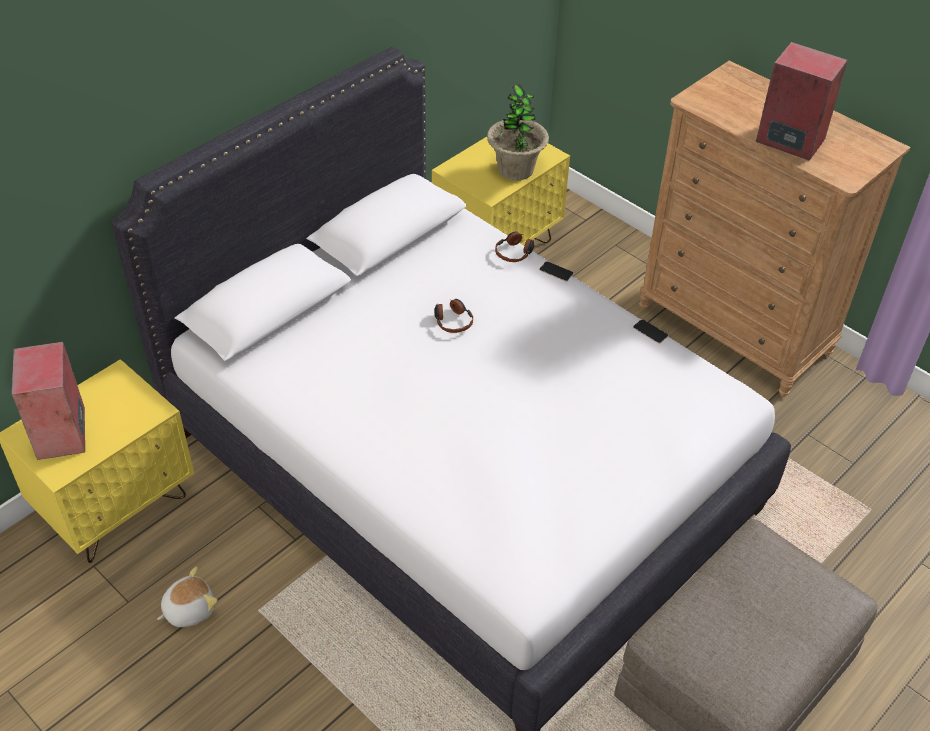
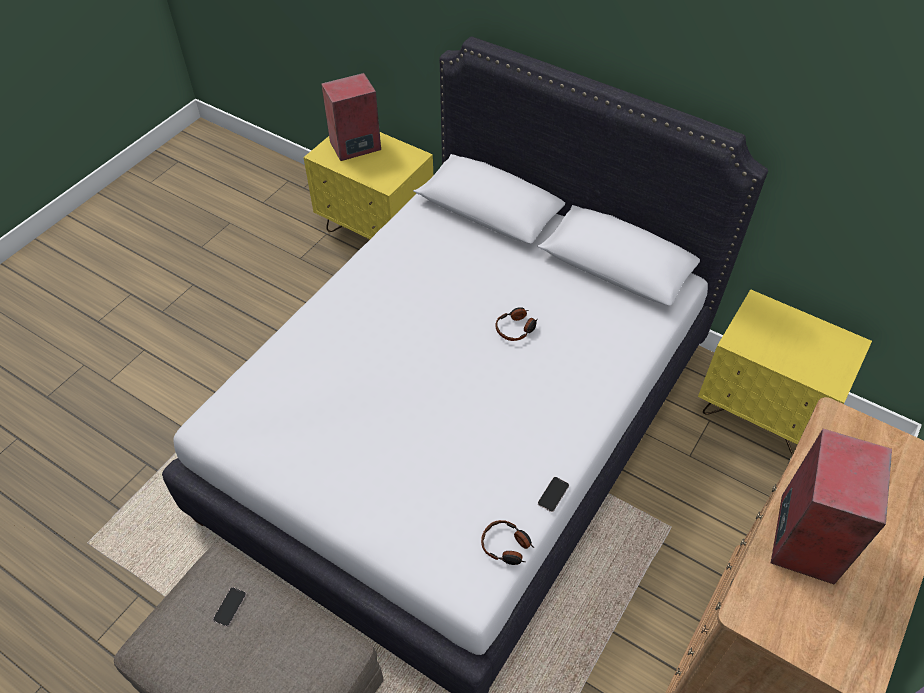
camera: 80 degrees right, 5 degrees up
(189, 609) = (297, 290): plush toy -> none
(515, 169) = (789, 356): potted plant -> none
(515, 252) = (631, 362): headphones -> headphones (506, 546)
(556, 272) = (615, 400): phone -> phone (230, 607)

